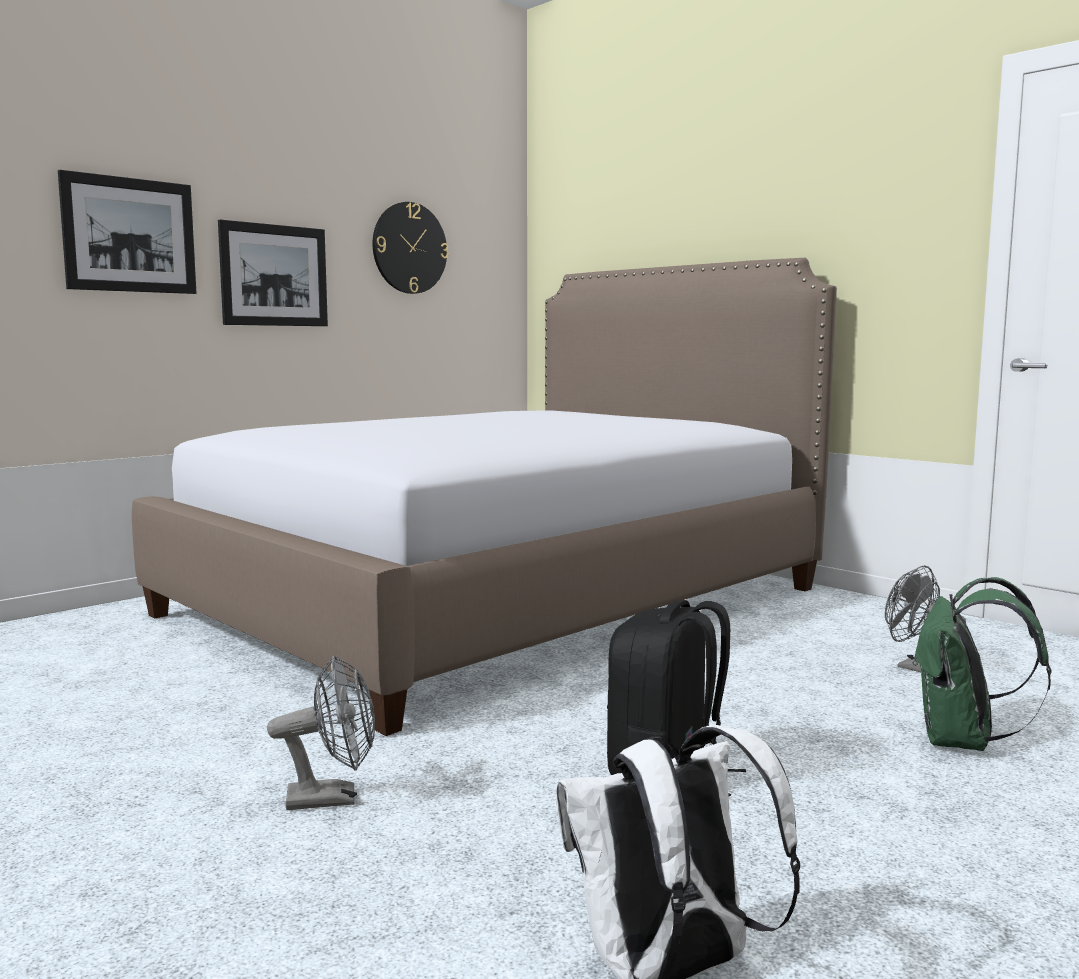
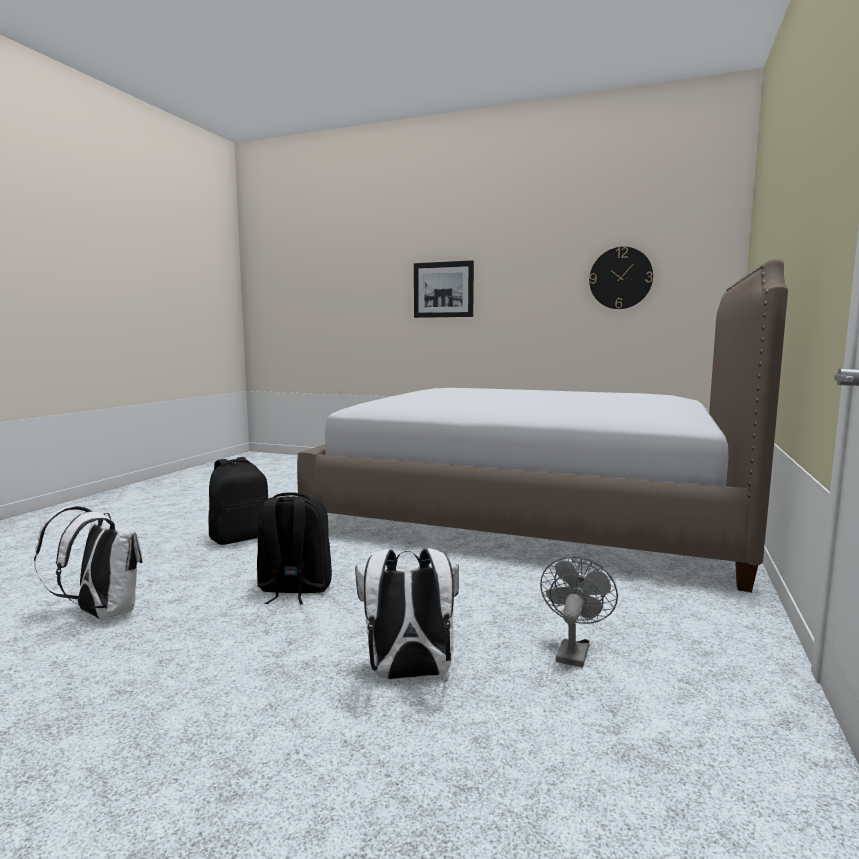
camera: 65 degrees right, 0 degrees up
(274, 275) = (519, 304): picture -> none
(333, 798) = (240, 538): grey fan -> black backpack
(963, 742) = (409, 674): green backpack -> white backpack

